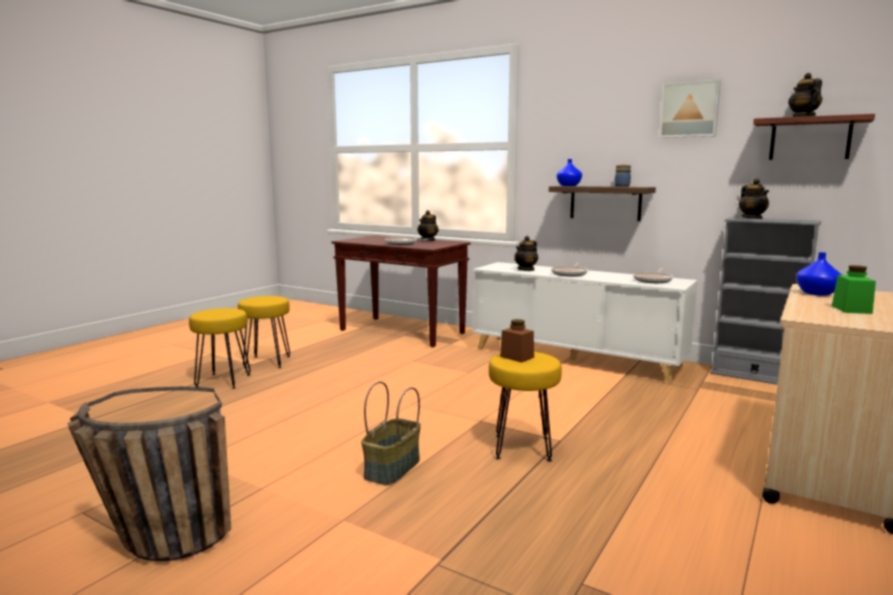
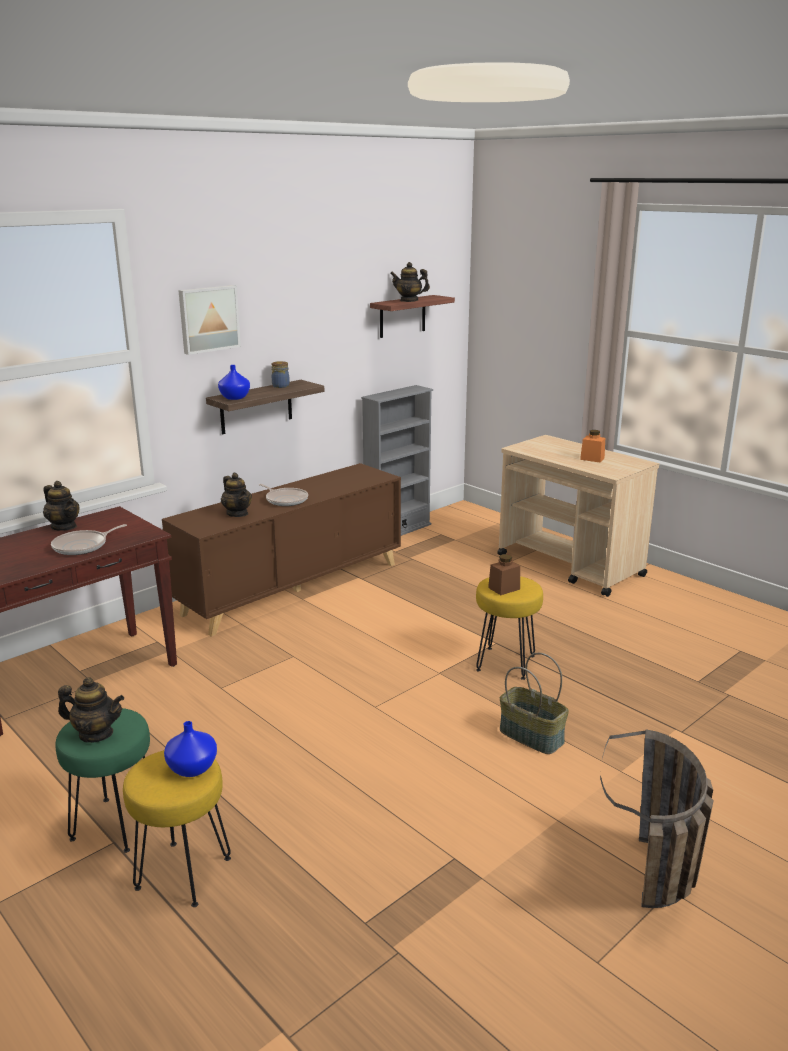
camera: 75 degrees left, 10 degrees up
(268, 362) = (115, 823): yellow stool -> green stool
(576, 358) = (294, 588): white cabinet -> brown cabinet
(653, 280) = (351, 477): frying pan -> none
(689, 109) = (320, 295): picture -> picture (208, 319)
(752, 218) = (385, 394): teapot -> teapot (96, 734)
(817, 293) = (539, 452): blue vase -> blue vase (192, 767)
(851, 309) = (592, 458): green jar -> orange jar

